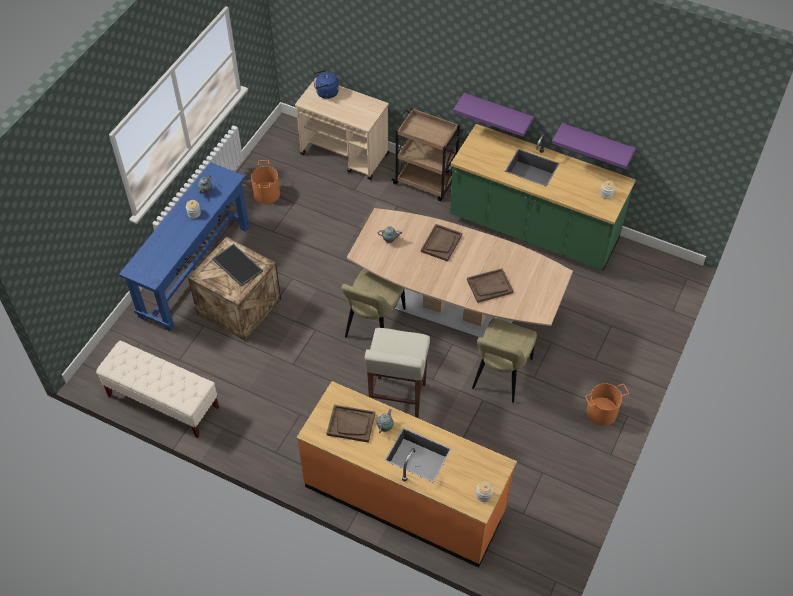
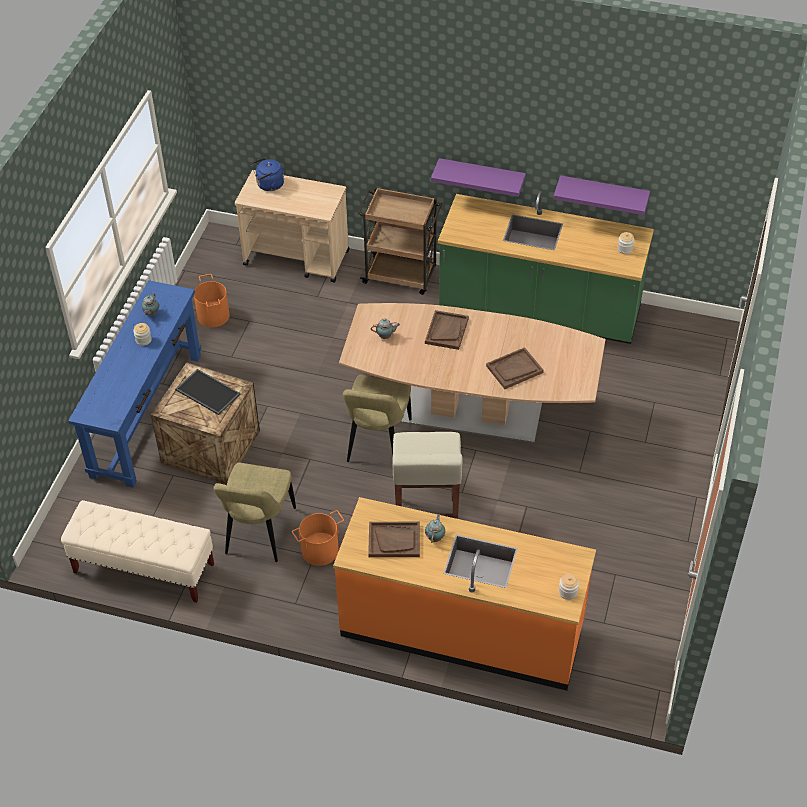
camera: 10 degrees left, 5 degrees down
(500, 376) = (541, 477): beige chair -> beige chair (259, 534)
(602, 412) = (667, 498): orange bucket -> orange bucket (320, 550)

